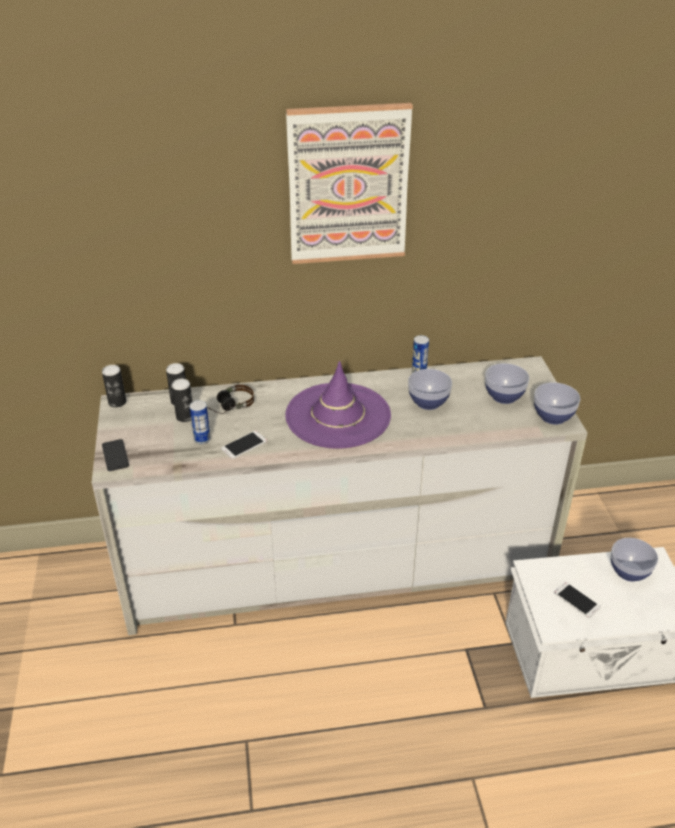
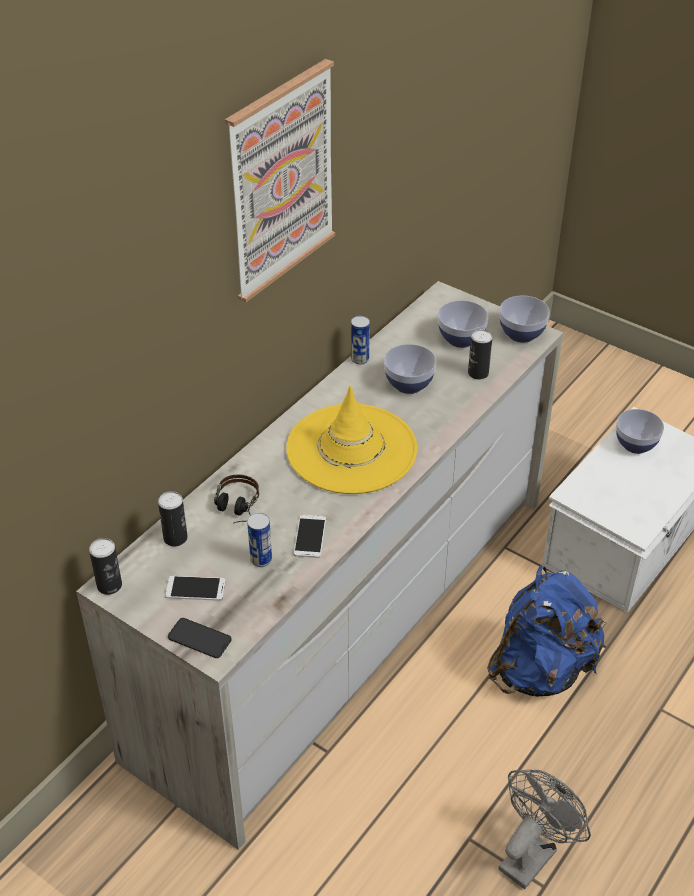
camera: 45 degrees left, 5 degrees up
(185, 417) = (208, 550): can -> can (478, 373)
(270, 784) = (532, 853): none -> grey fan
(337, 416) = (351, 449): purple hat -> yellow hat
(420, 683) = (540, 670): none -> blue backpack
(577, 600) = (629, 495): phone -> phone (195, 588)

